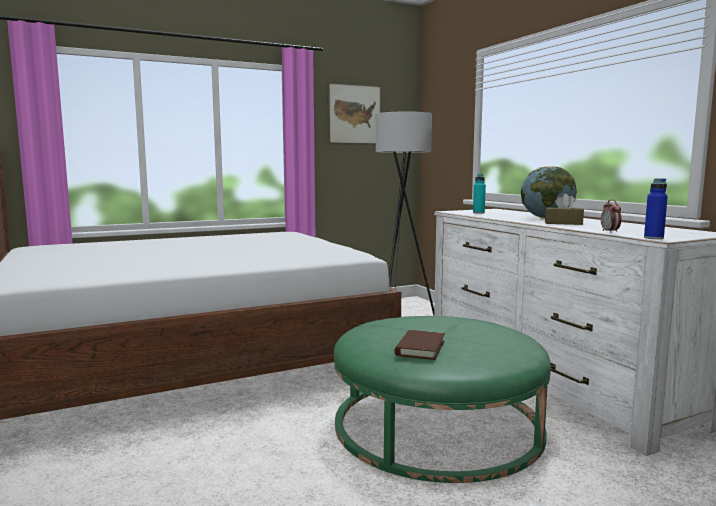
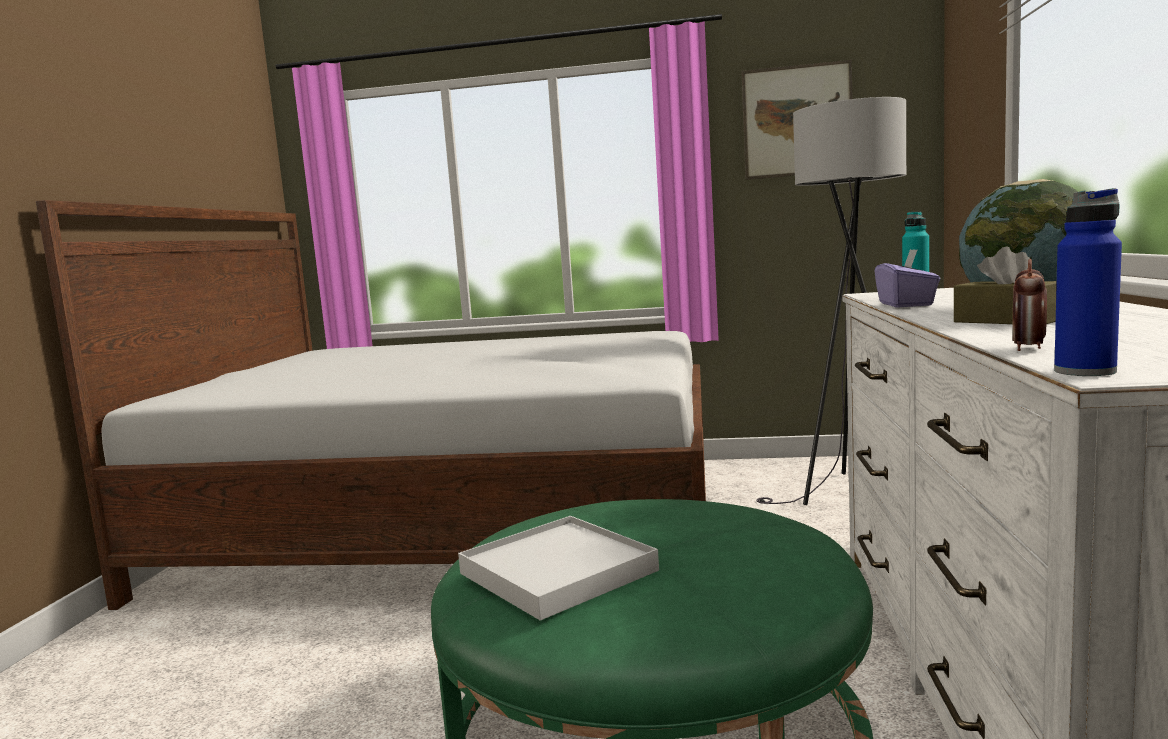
camera: 35 degrees right, 0 degrees up
(420, 348) = (558, 572): brown book -> white tray
(492, 216) = (906, 304): none -> purple tissue box

